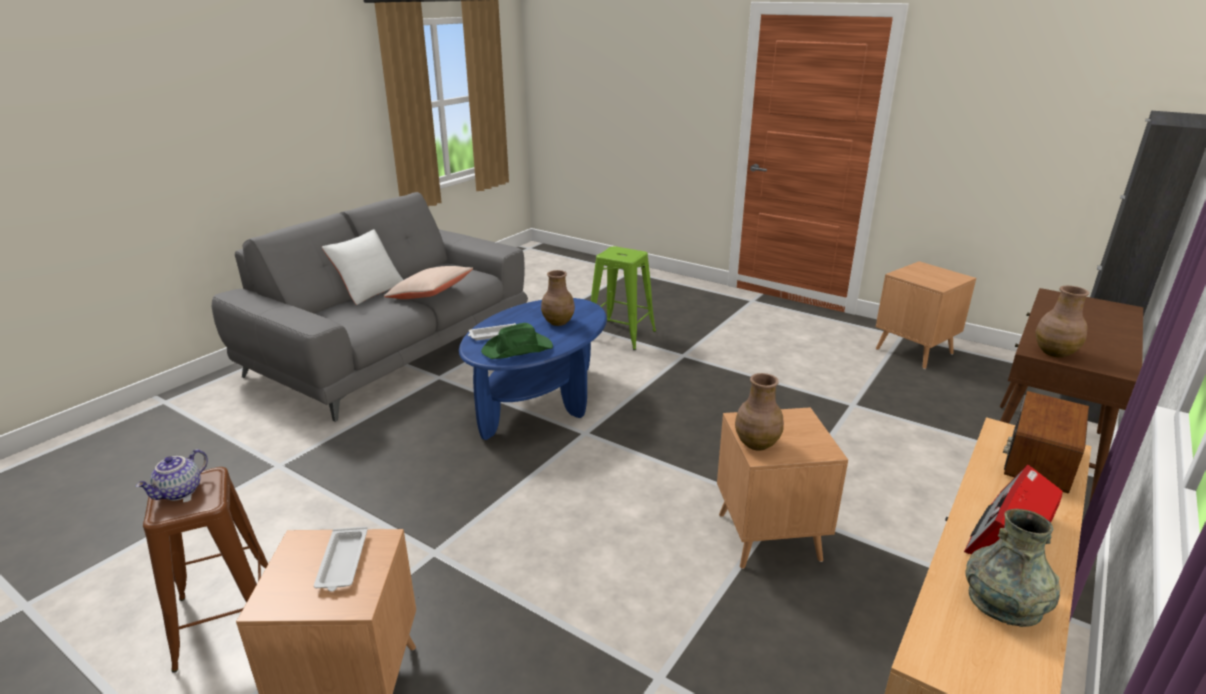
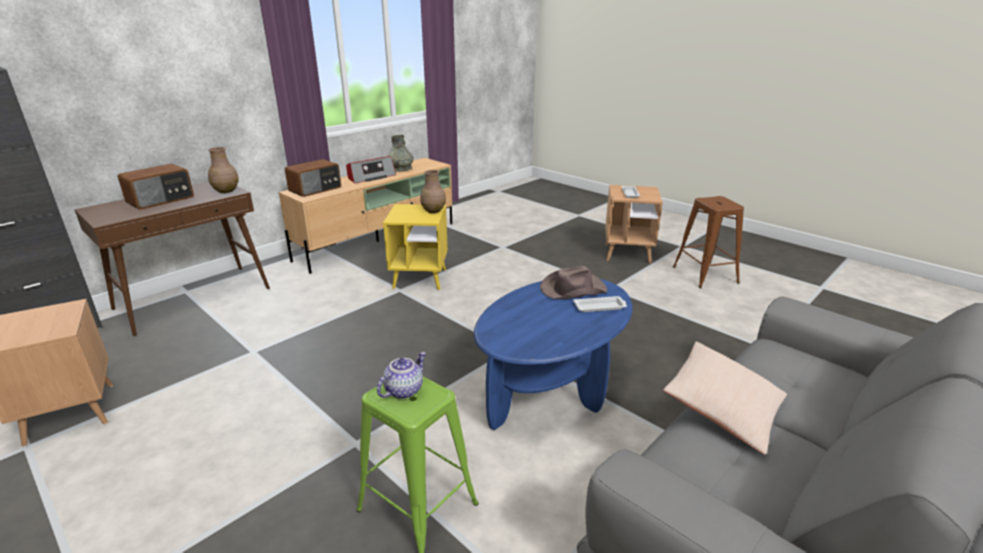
camera: 170 degrees left, 0 degrees up
(180, 492) = (723, 202): teapot -> teapot (403, 390)
(369, 290) = (837, 432): white pillow -> none
(518, 349) = (572, 289): green hat -> brown hat
(558, 322) = (531, 317): brown vase -> none
(768, 537) = (420, 279): brown side table -> yellow side table
(1089, 328) = (161, 200): none -> radio

